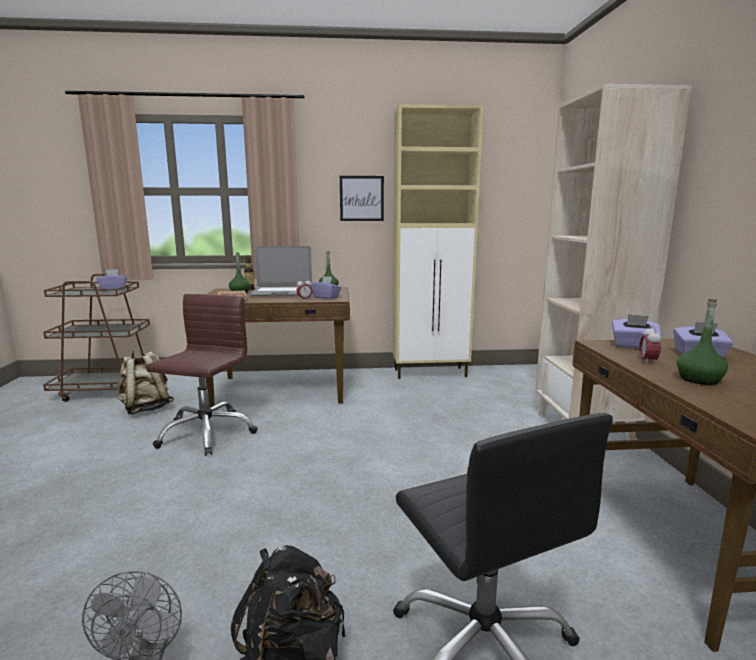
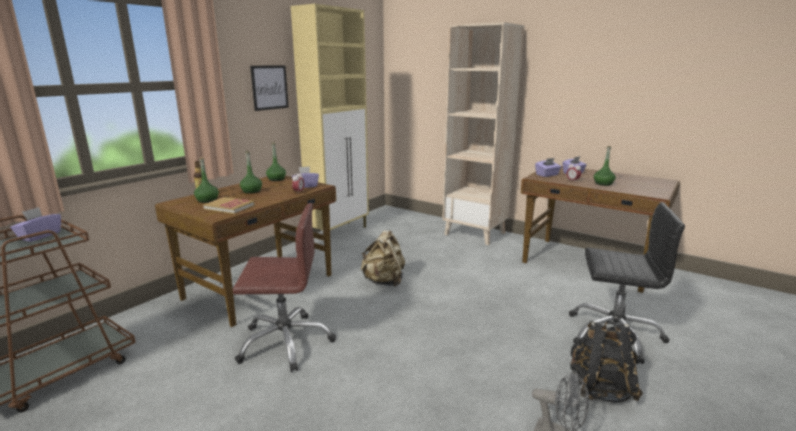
camera: 50 degrees left, 5 degrees up
(146, 408) = (167, 360): beige backpack -> beige backpack (384, 281)
(206, 433) = (285, 342): brown office chair -> brown office chair turned 120 degrees clockwise
(282, 293) = (251, 191): laptop -> green bottle

